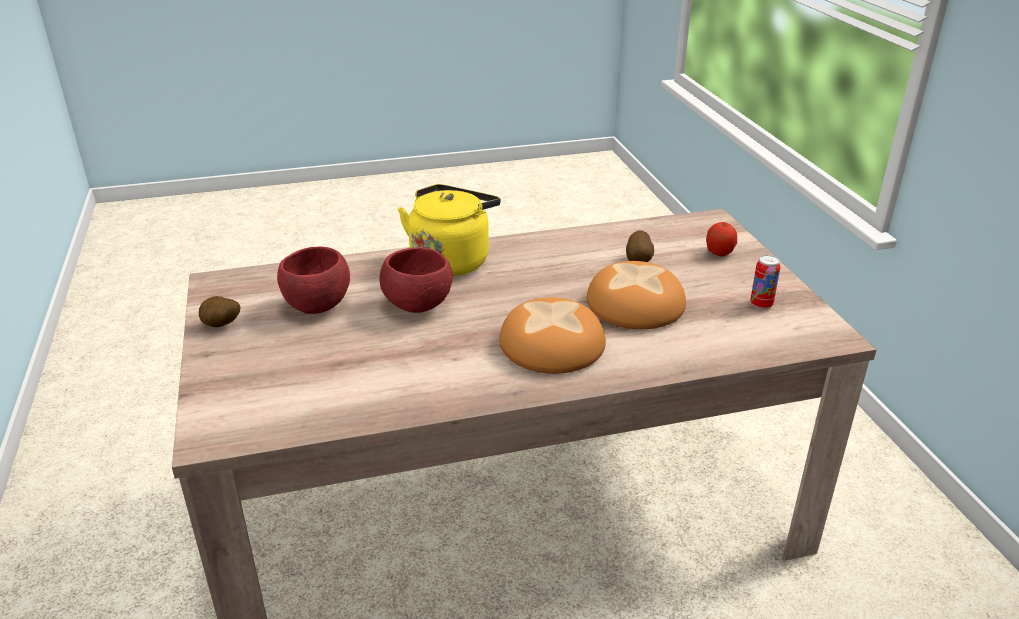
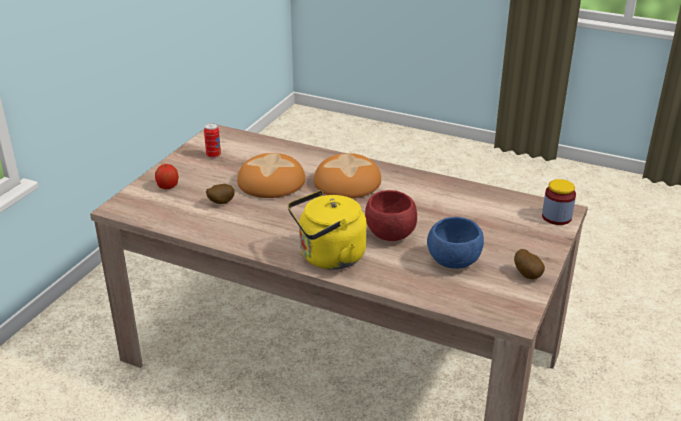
camera: 140 degrees left, 0 degrees up
(217, 421) = (556, 217): none -> jar
(317, 306) = (454, 262): red bowl -> blue bowl

